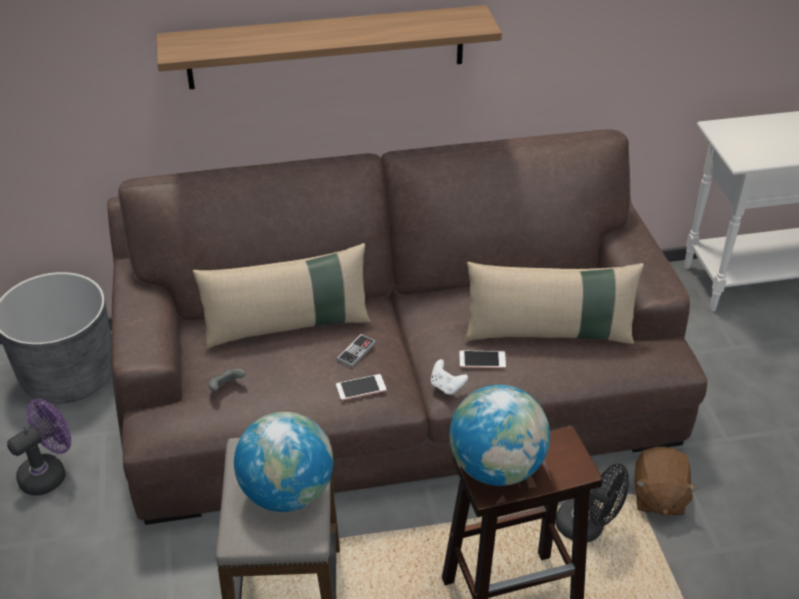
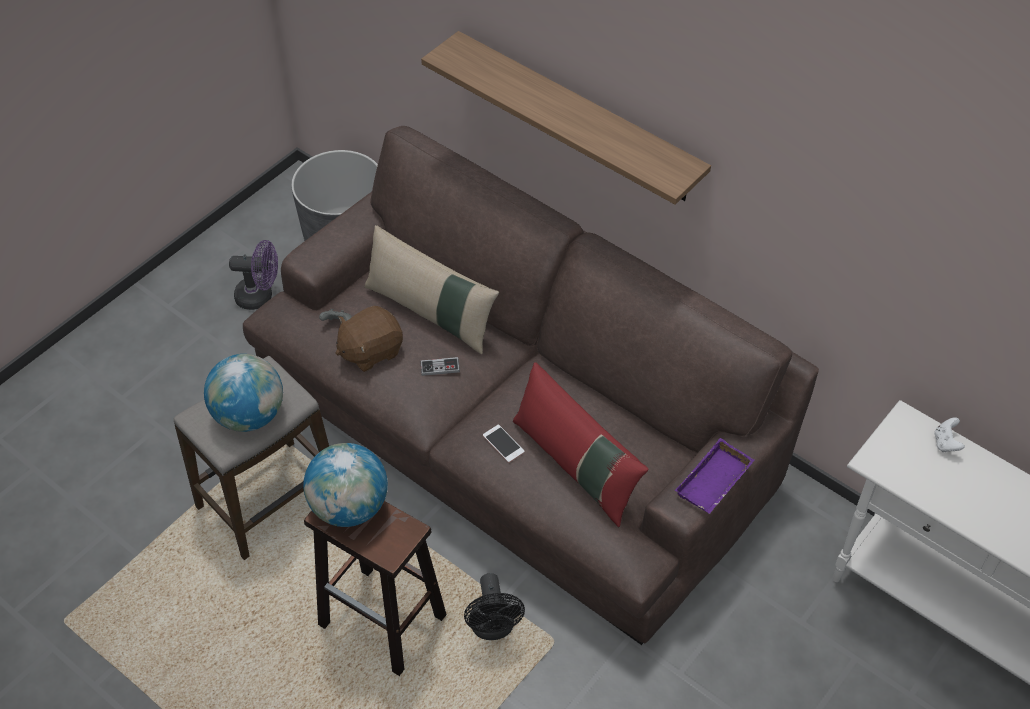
camera: 50 degrees right, 10 degrees up
(361, 388) = (407, 393): phone -> none
(446, 386) = (458, 441): white game controller -> white game controller (945, 443)
(549, 333) = (576, 466): beige pillow -> red pillow
(656, 261) = (715, 483): none -> purple tray
(658, 497) = (568, 658): brown plush toy -> brown plush toy (370, 351)

